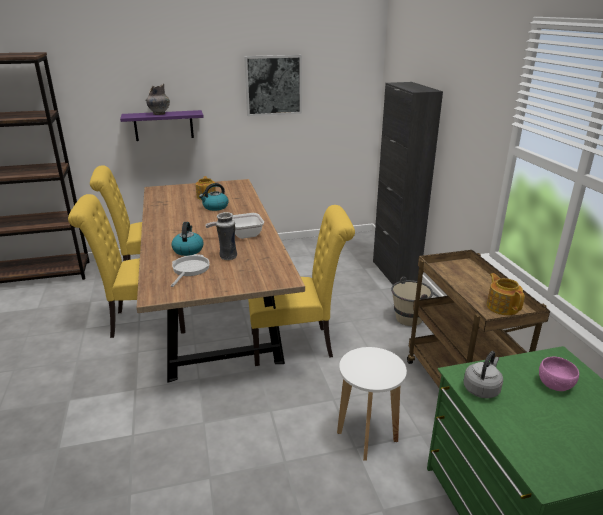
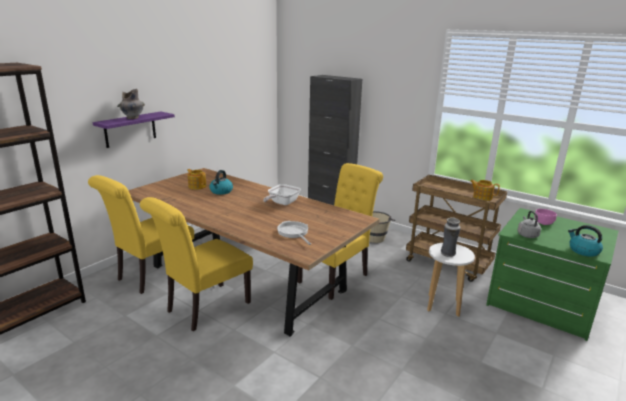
camera: 40 degrees left, 5 degrees down
(188, 250) = (264, 222): kettle -> kettle (583, 251)
(228, 257) = (302, 218): vase -> vase (448, 254)
(273, 85) = (212, 85): picture -> none

